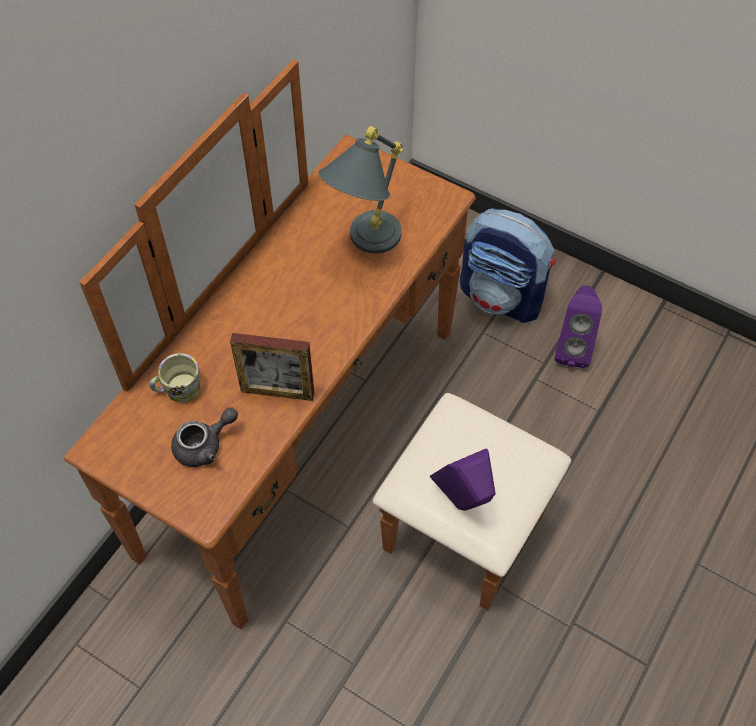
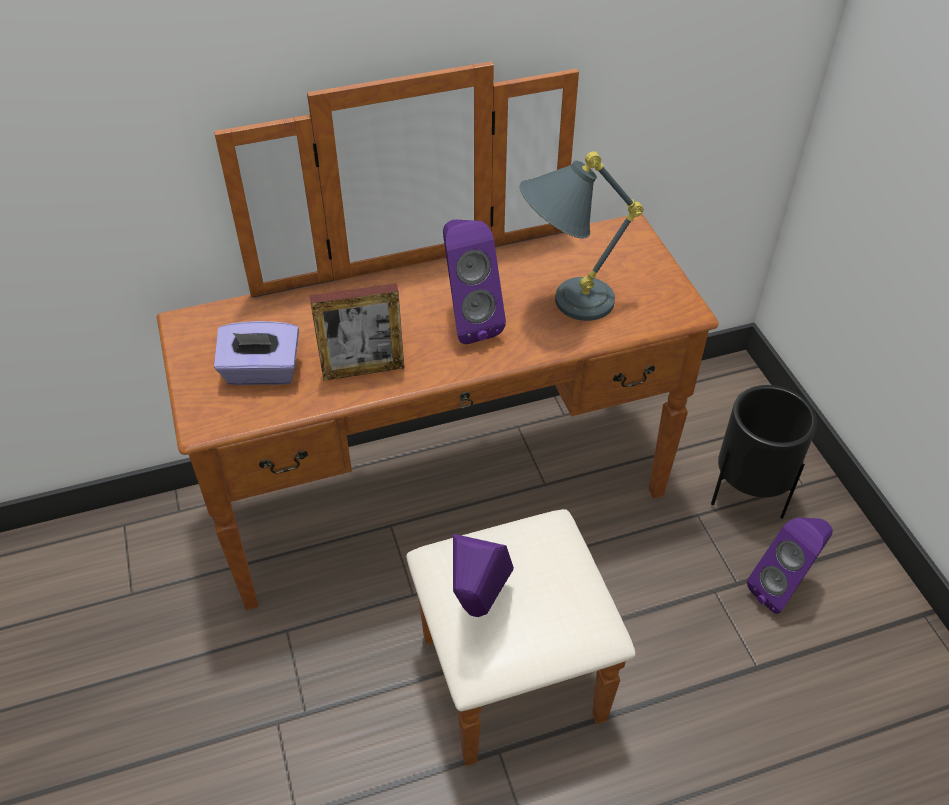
camera: 40 degrees right, 10 degrees down
(178, 389) = (289, 319): mug -> none
(204, 445) = (262, 372): grey teapot -> purple tissue box
(277, 392) = (363, 370): picture frame -> picture frame turned 60 degrees counterclockwise
(312, 303) = (468, 322): none -> purple speaker
(502, 296) = (747, 497): backpack -> black planter

